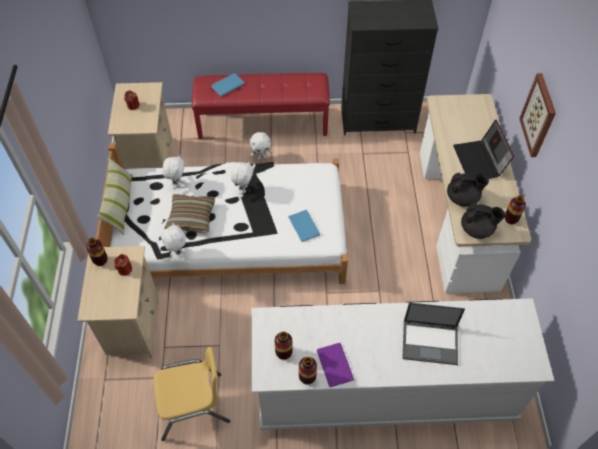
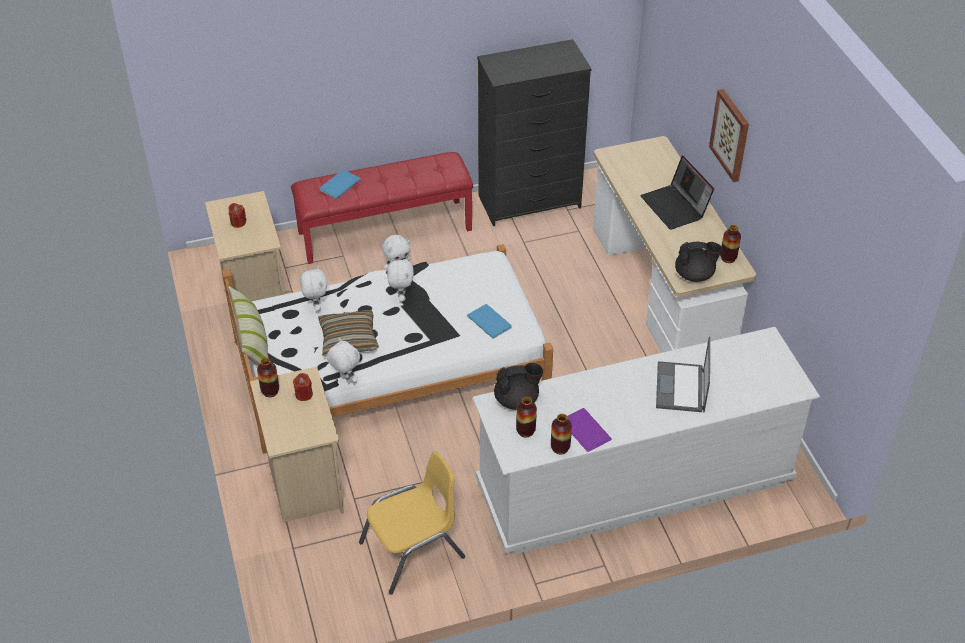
camera: 15 degrees left, 10 degrees down
(430, 342) = (681, 388): laptop -> laptop turned 105 degrees clockwise
(463, 198) = (669, 247): black teapot -> black teapot (517, 400)

